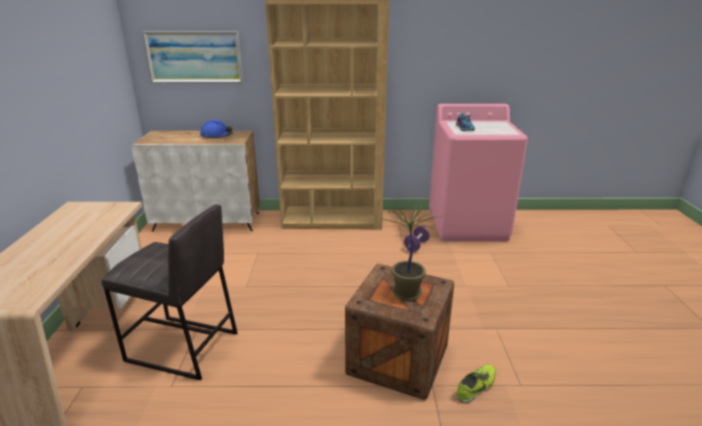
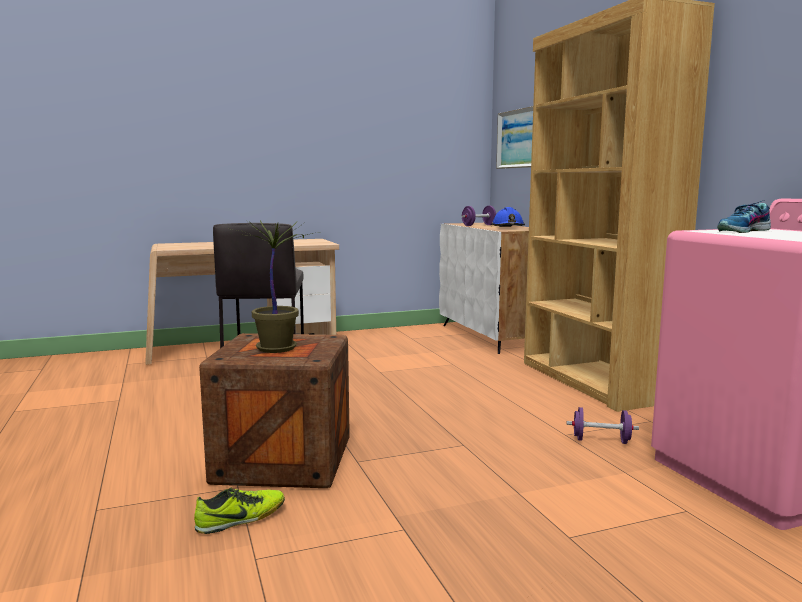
camera: 70 degrees right, 15 degrees down
(181, 139) = (478, 225): none -> purple dumbbell
(476, 387) = (241, 519): shoe -> shoe turned 60 degrees counterclockwise

